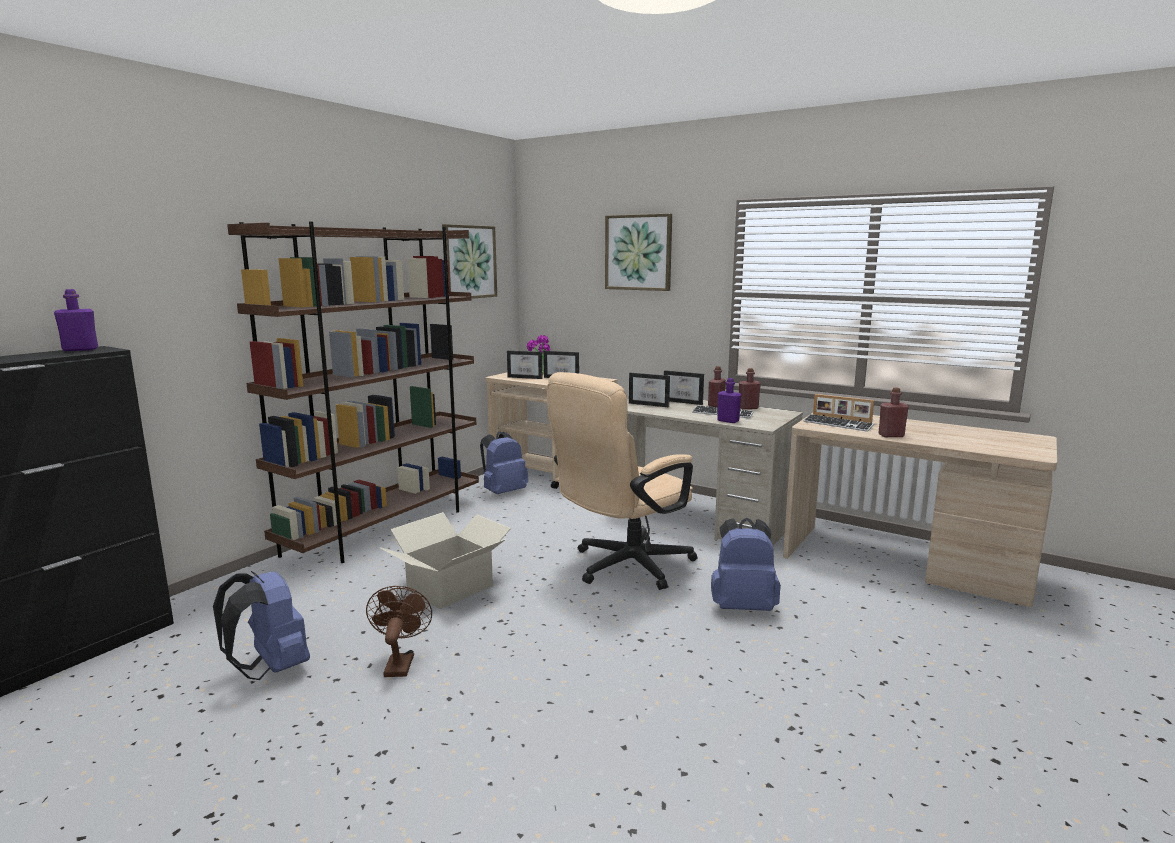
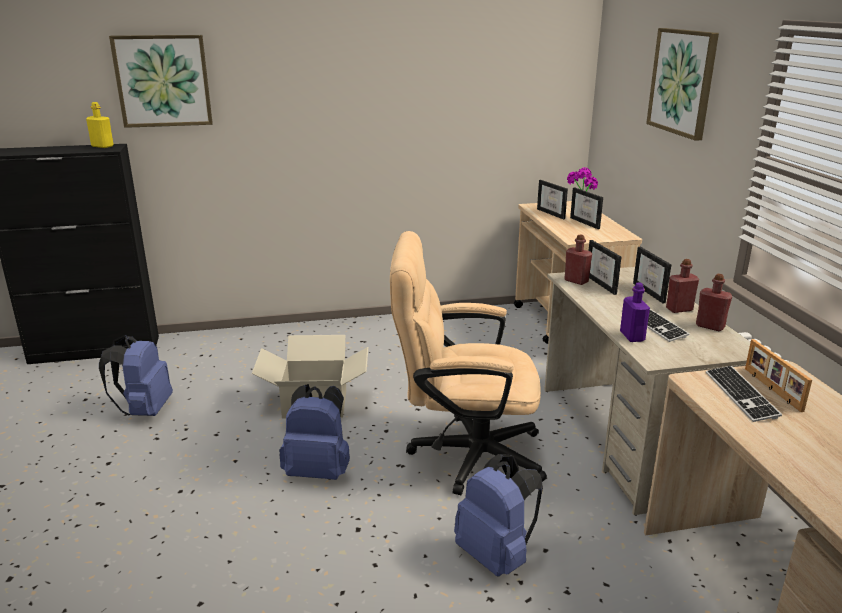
camera: 45 degrees right, 10 degrees up
(80, 349) = (102, 146): purple bottle -> yellow bottle
(385, 528) = (358, 330): brown bookcase -> none
(400, 662) = (199, 447): brown fan -> none
(469, 262) = (513, 75): picture -> picture (163, 81)
(503, 492) = (495, 330): blue backpack -> blue backpack (319, 471)
(891, 435) = (770, 442): red bottle -> red bottle (576, 281)

